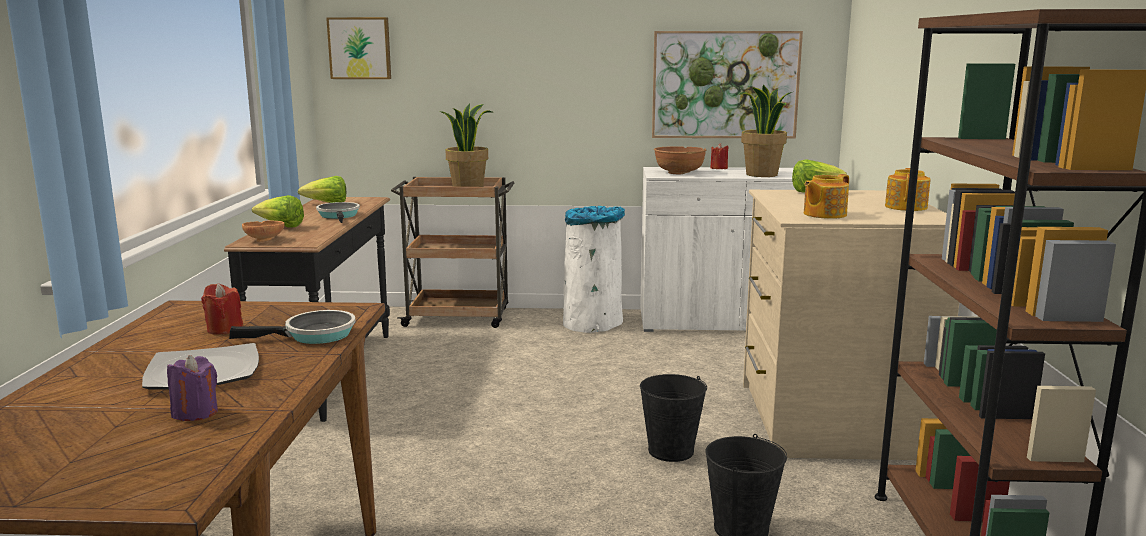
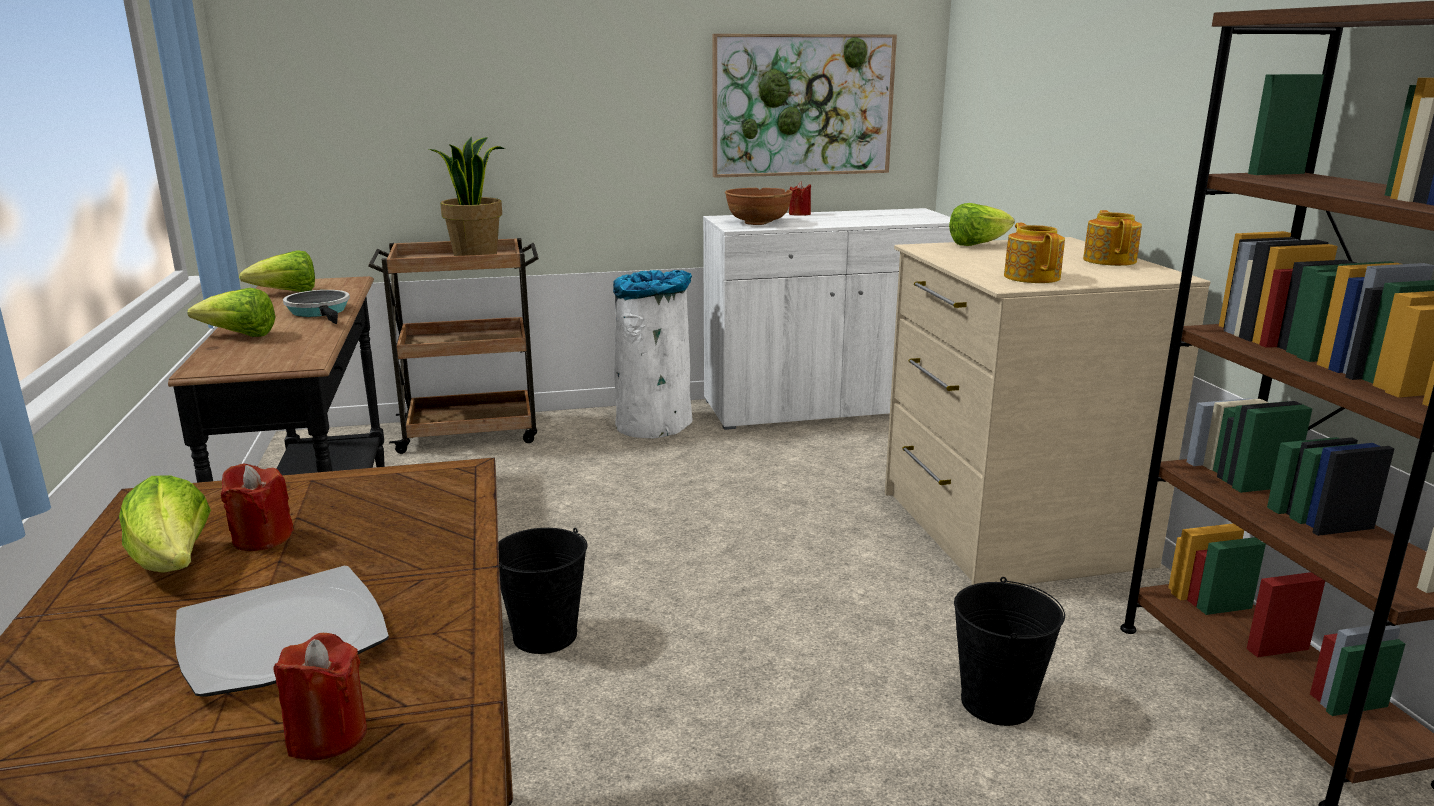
camera: 15 degrees left, 5 degrees up
(172, 336) = (175, 565): none -> lettuce
(195, 413) = (327, 735): purple candle -> red candle
(265, 240) = (230, 361): brown bowl -> none
(314, 335) = (427, 533): frying pan -> none
(360, 48) = (294, 58): picture -> none
(670, 451) = (848, 599): black bucket -> black bucket (544, 635)
(762, 175) = (861, 221): potted plant -> none
(823, 214) = (1032, 277): teapot -> teapot turned 135 degrees clockwise

